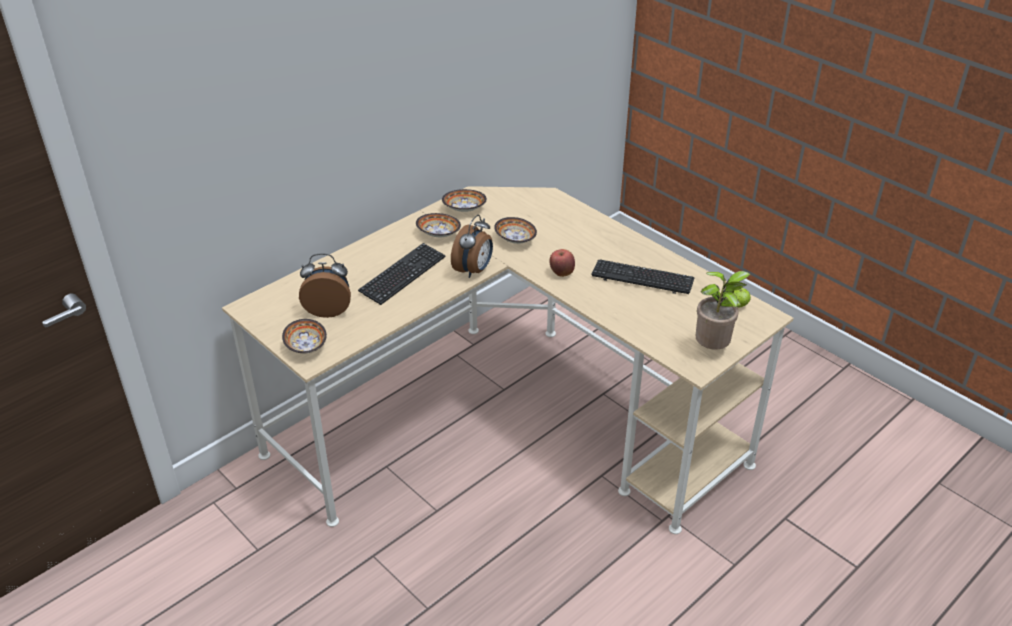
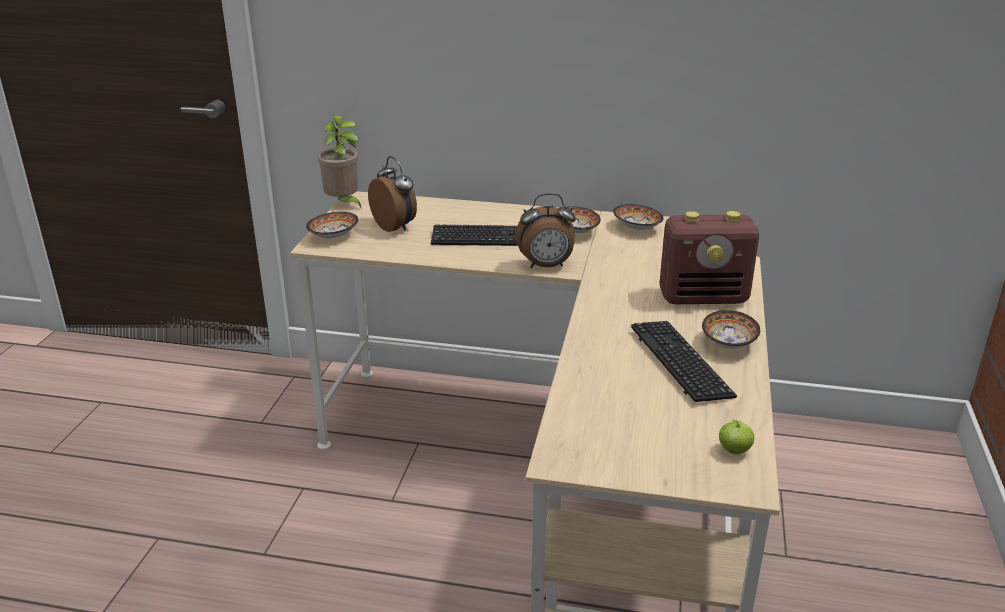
camera: 55 degrees right, 10 degrees down
(515, 239) = (631, 268): bowl -> bowl (730, 343)
(561, 273) = (612, 311): apple -> none
(581, 232) = (704, 297): none -> radio
(713, 349) = (613, 461): potted plant -> potted plant (344, 204)

